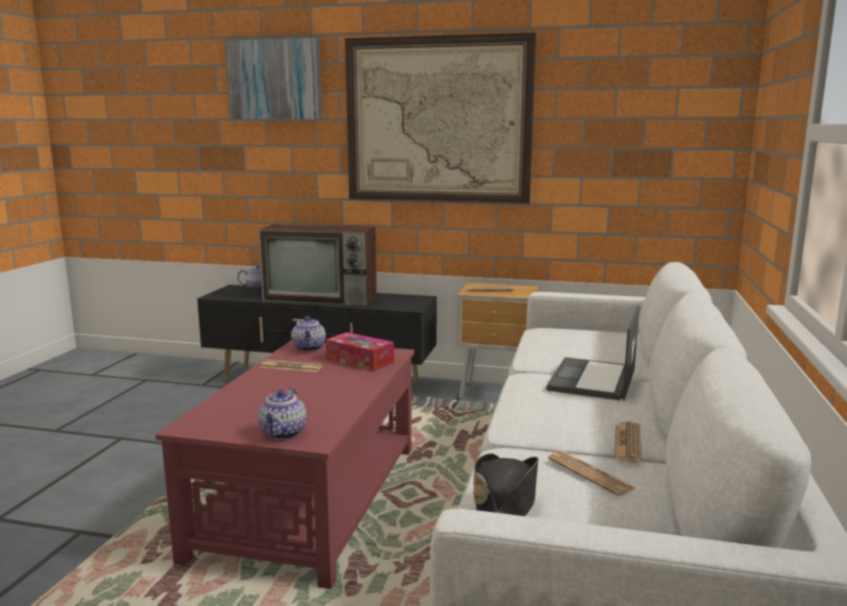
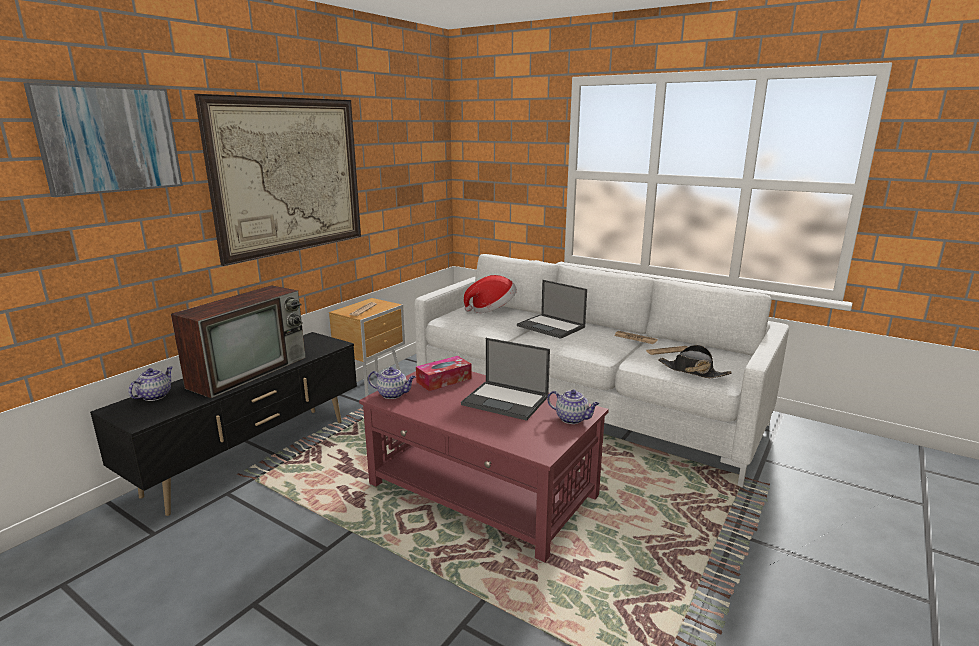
camera: 70 degrees left, 5 degrees up
(291, 367) = (435, 405): newspaper -> none
(320, 394) = (506, 401): none -> laptop
(614, 341) = (492, 309): none -> hat

